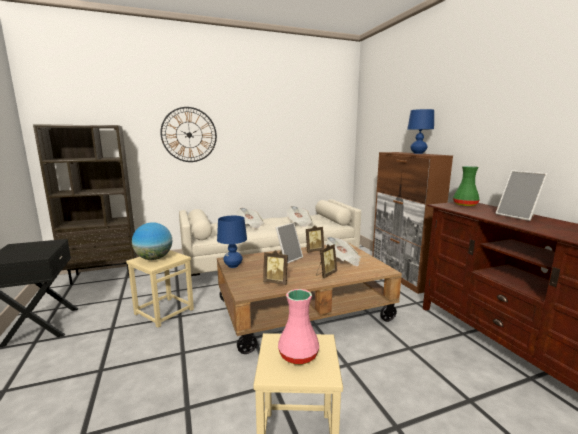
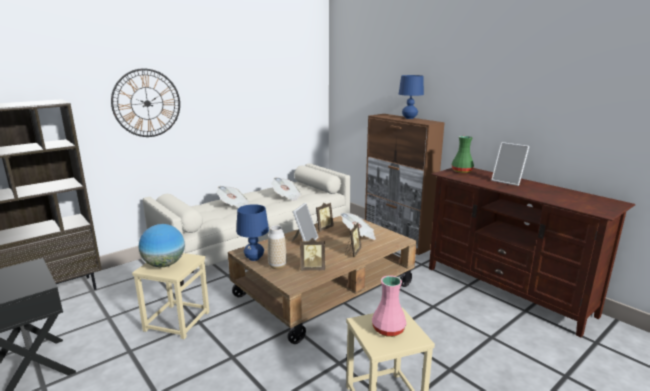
camera: 20 degrees left, 5 degrees up
(247, 275) = (277, 266): none -> vase

